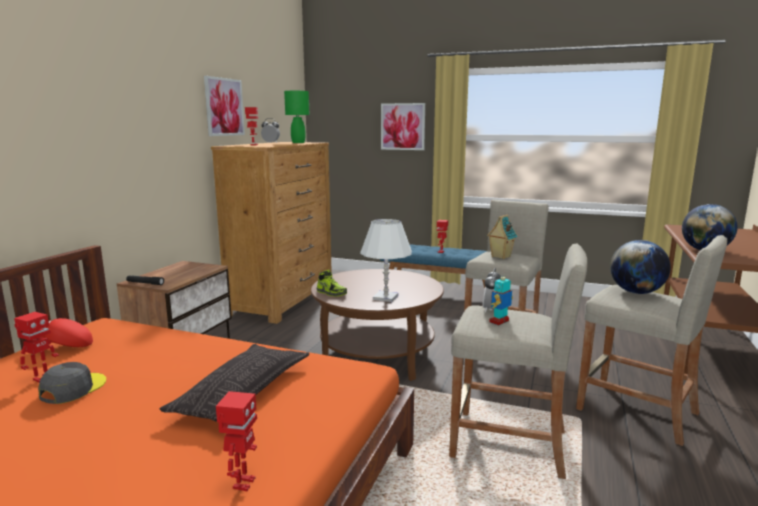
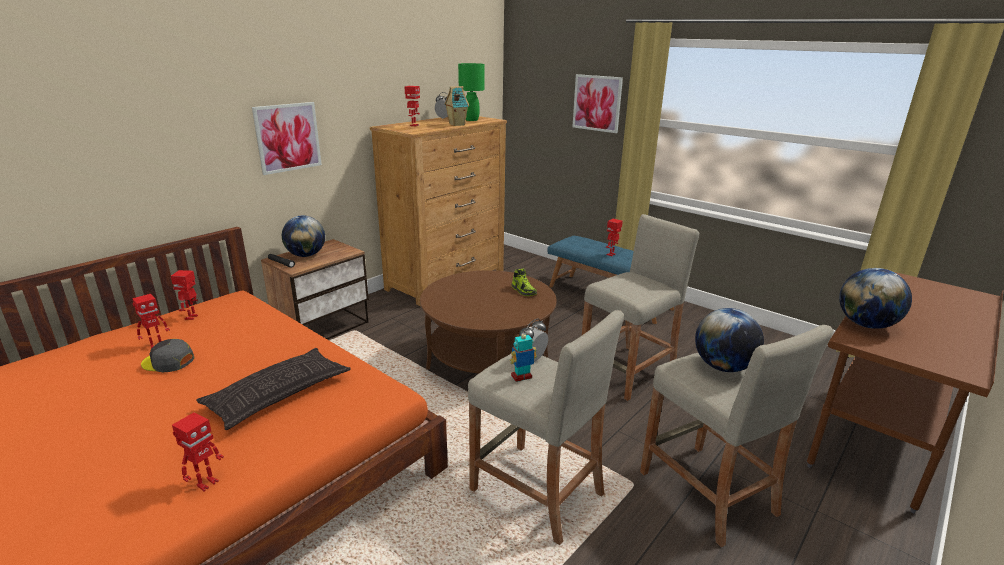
camera: 20 degrees right, 10 degrees up
(64, 347) = (192, 317): red cap -> toy robot
(73, 389) = (168, 362): grey cap -> grey cap turned 120 degrees counterclockwise
(167, 275) = (306, 255): none -> globe
(224, 107) = (389, 84): picture -> picture (287, 137)
(331, 293) = (438, 297): shoe -> shoe (523, 291)
(385, 297) = (483, 312): white table lamp -> none
(500, 256) = (626, 284): toy house -> toy house (456, 125)

